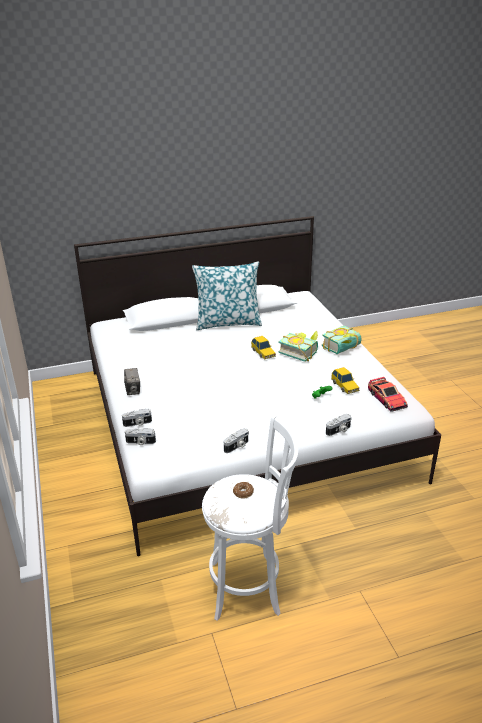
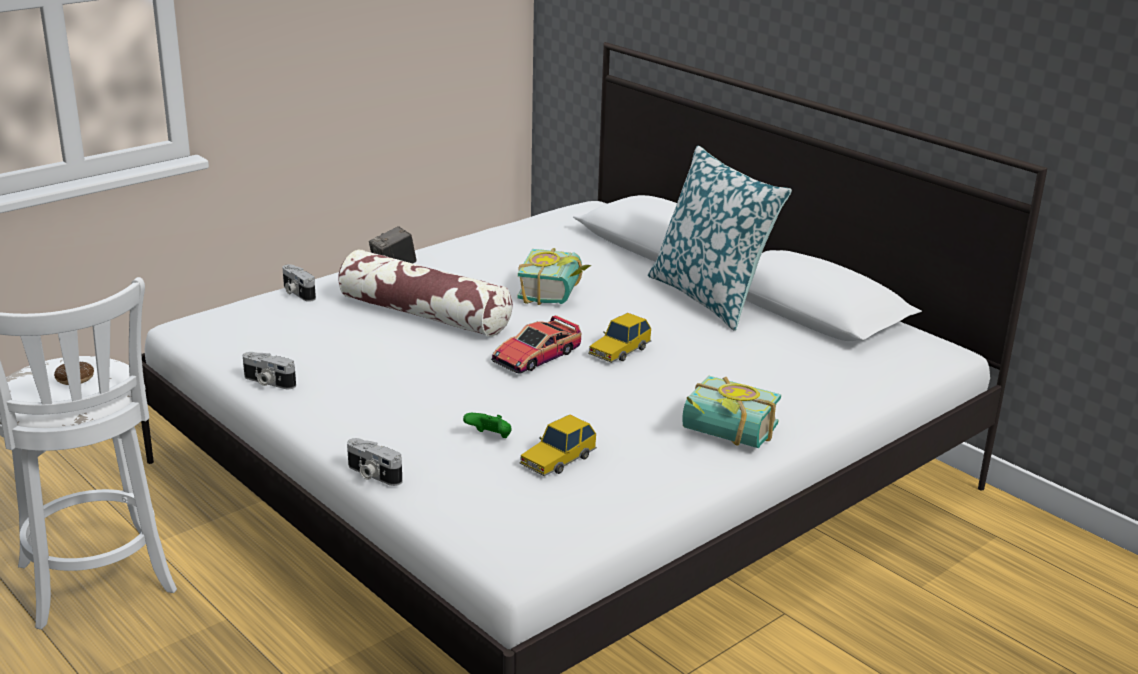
camera: 65 degrees right, 5 degrees down
(140, 442) = (243, 304): camera -> none
(193, 391) = (424, 314): none -> pillow
(300, 352) = (659, 388): book -> book (557, 293)
(387, 399) = (540, 520): toy car -> toy car (536, 356)

